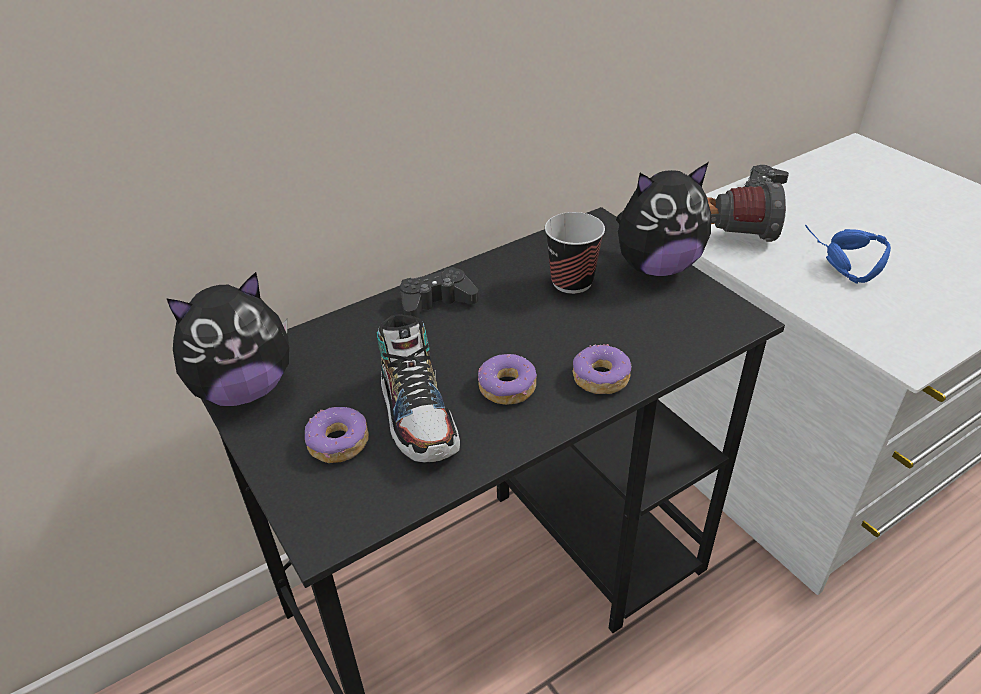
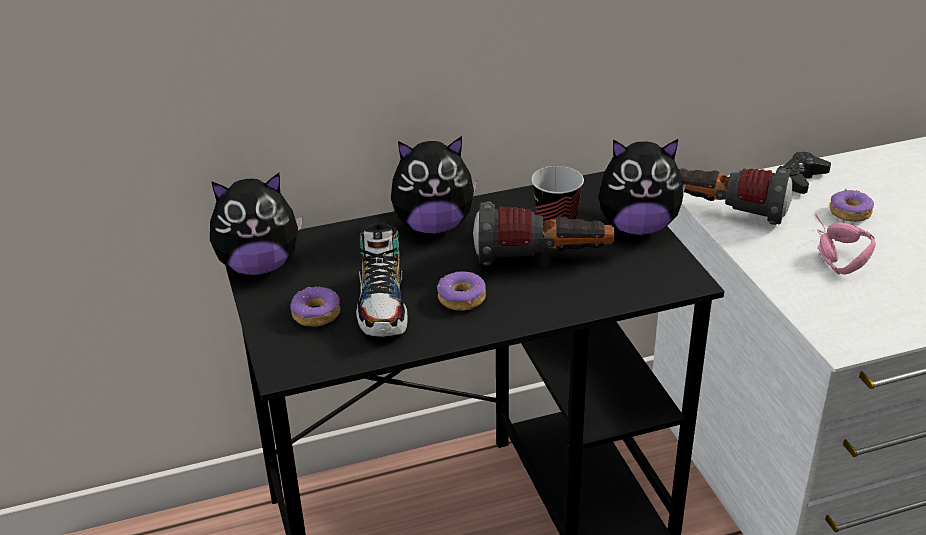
camera: 15 degrees right, 5 degrees down
(436, 302) = (433, 226): black game controller -> plush toy
(576, 322) = (542, 260): none -> flashlight
(600, 378) = (540, 304): donut -> donut (849, 212)
(833, 262) = (828, 252): blue headphones -> pink headphones

